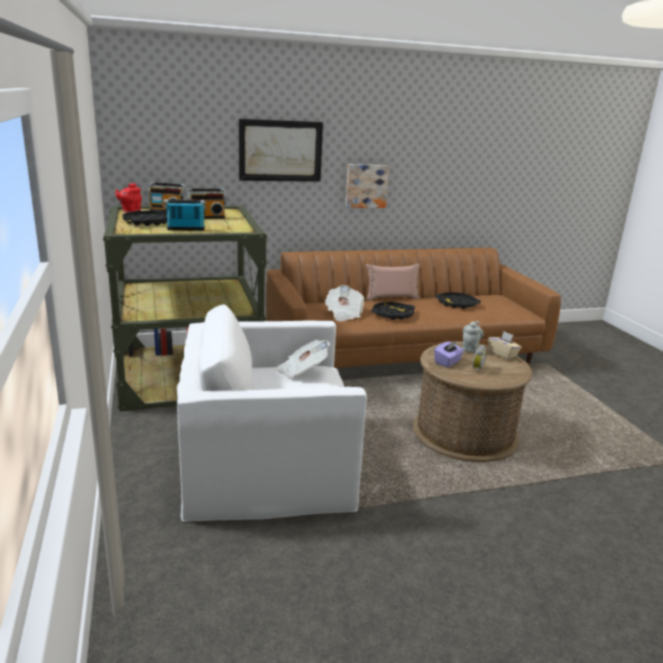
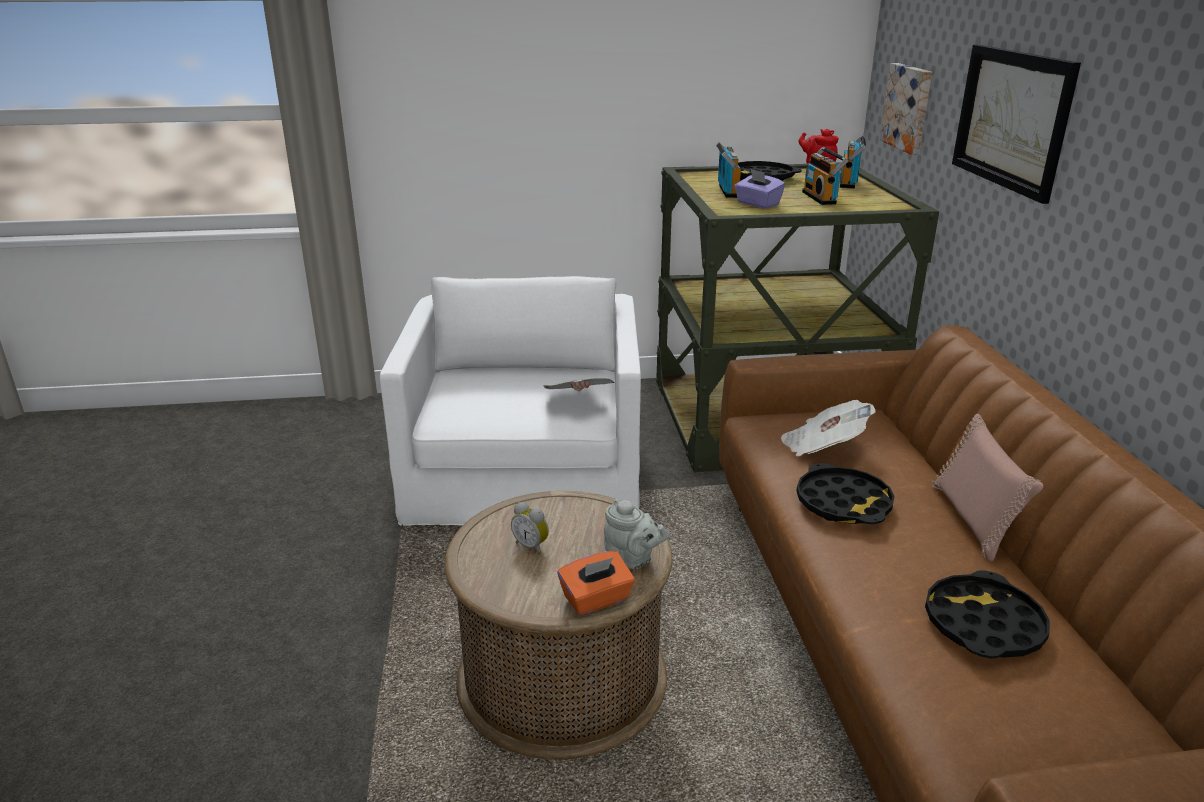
camera: 100 degrees right, 5 degrees up
(366, 186) = (1122, 248): picture -> picture (909, 107)
(447, 362) = (567, 518): purple tissue box -> purple tissue box (757, 204)
(502, 354) = (596, 599): beige tissue box -> orange tissue box

